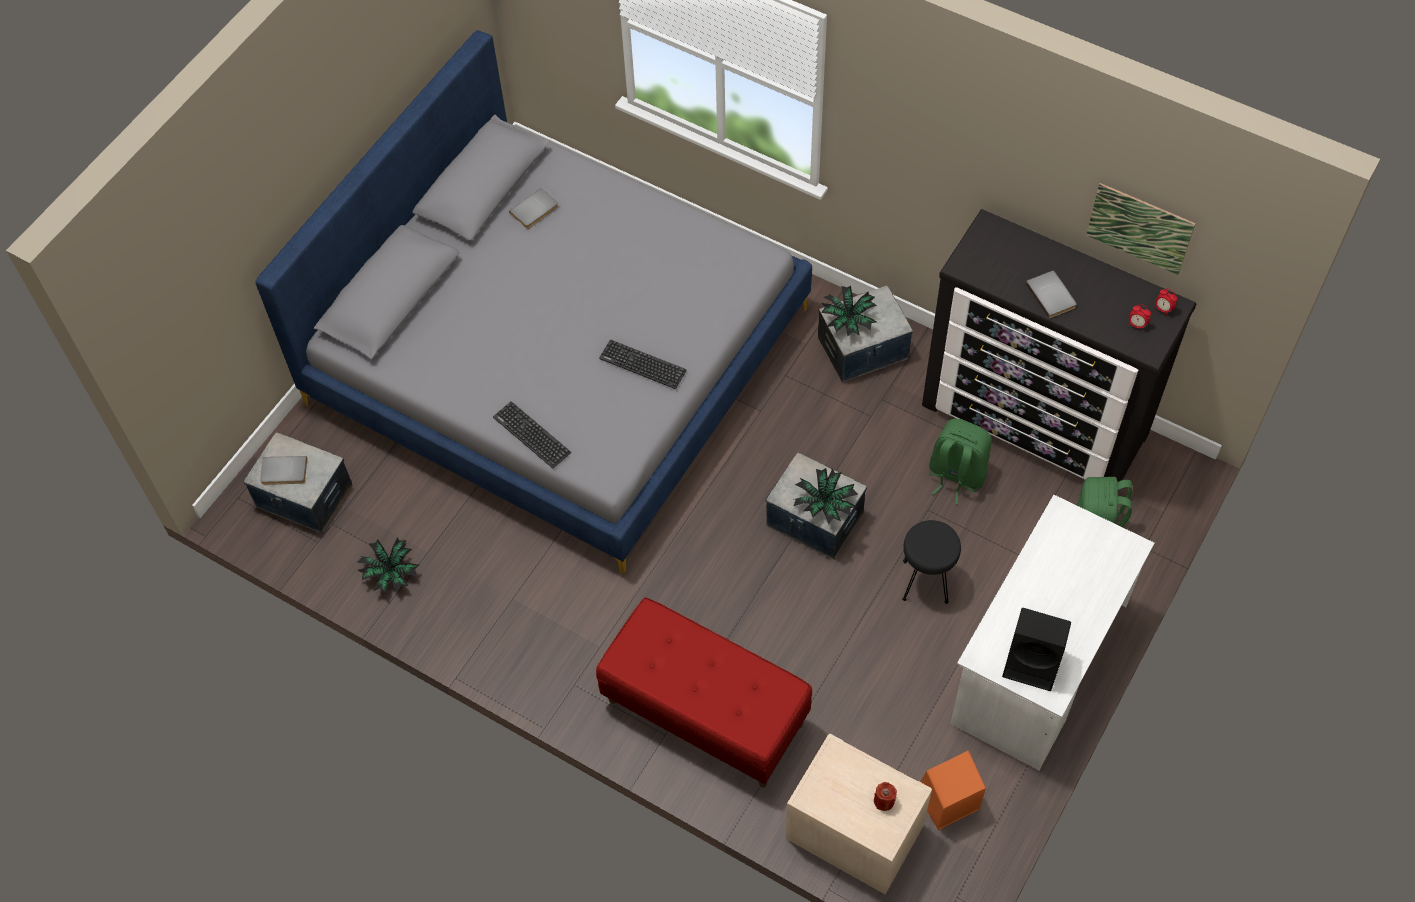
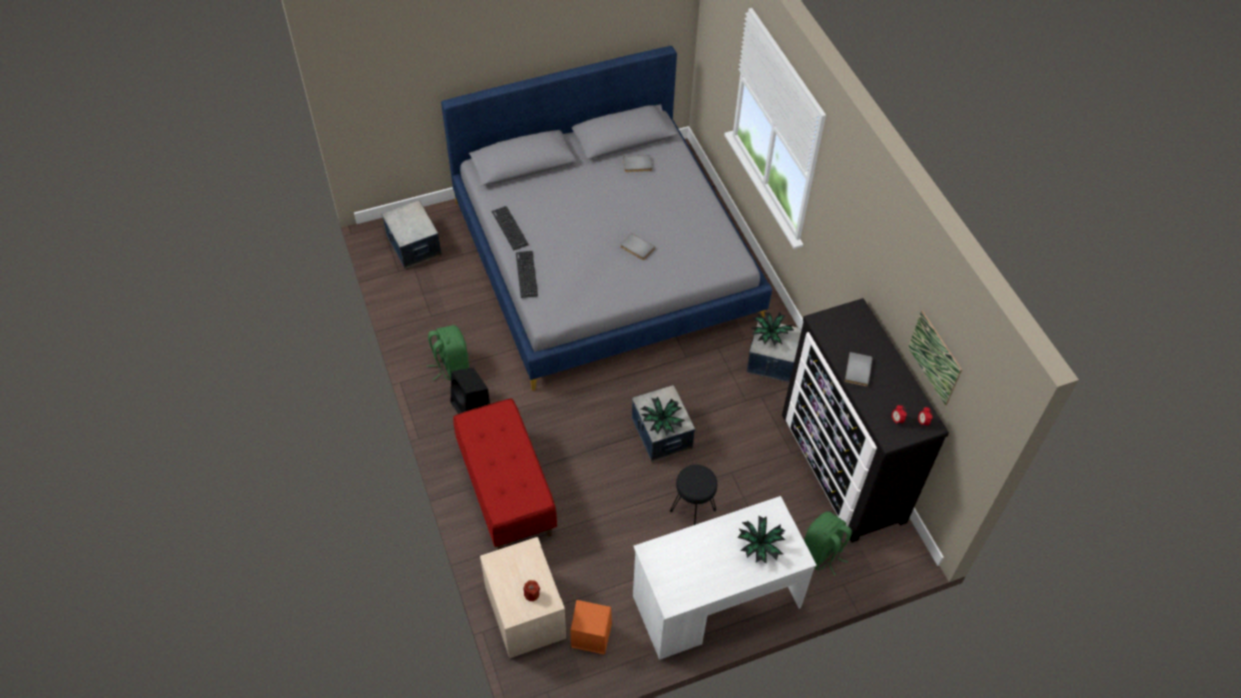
camera: 35 degrees right, 5 degrees down
(284, 472) = (403, 221): grey book -> grey book (636, 248)
(390, 573) = (418, 310): potted plant -> potted plant (759, 545)
(642, 364) = (618, 276): keyboard -> keyboard (510, 228)
(956, 475) = (765, 465): green backpack -> green backpack (451, 366)
(1034, 663) = (677, 578): black speaker -> black speaker (471, 407)

